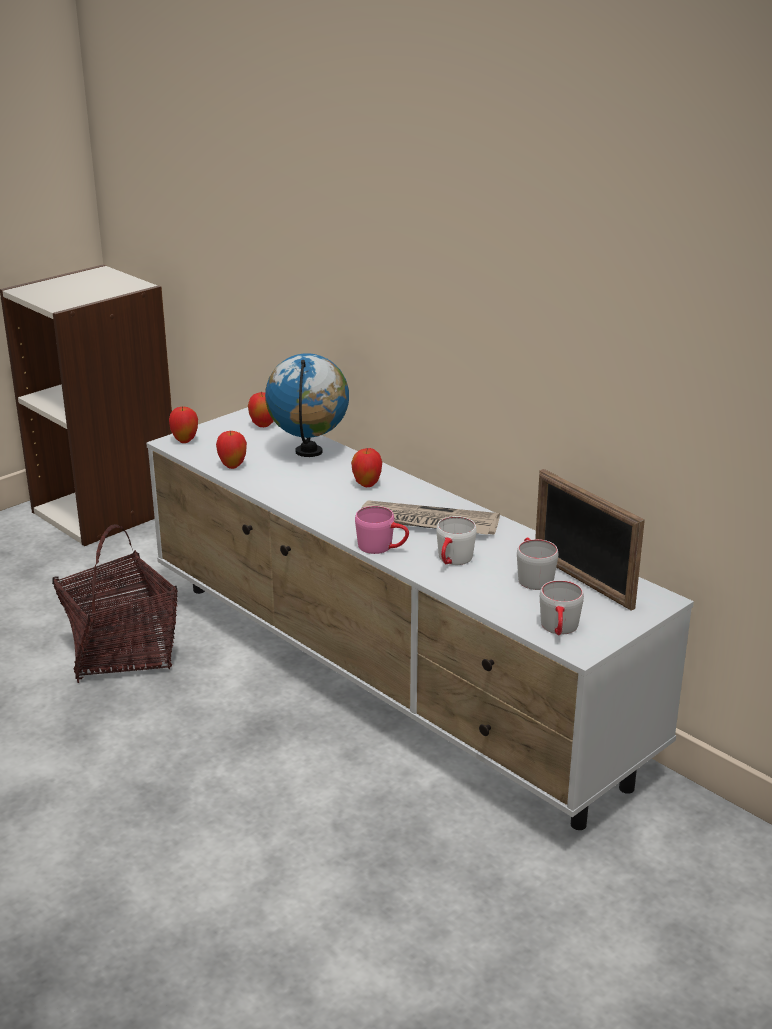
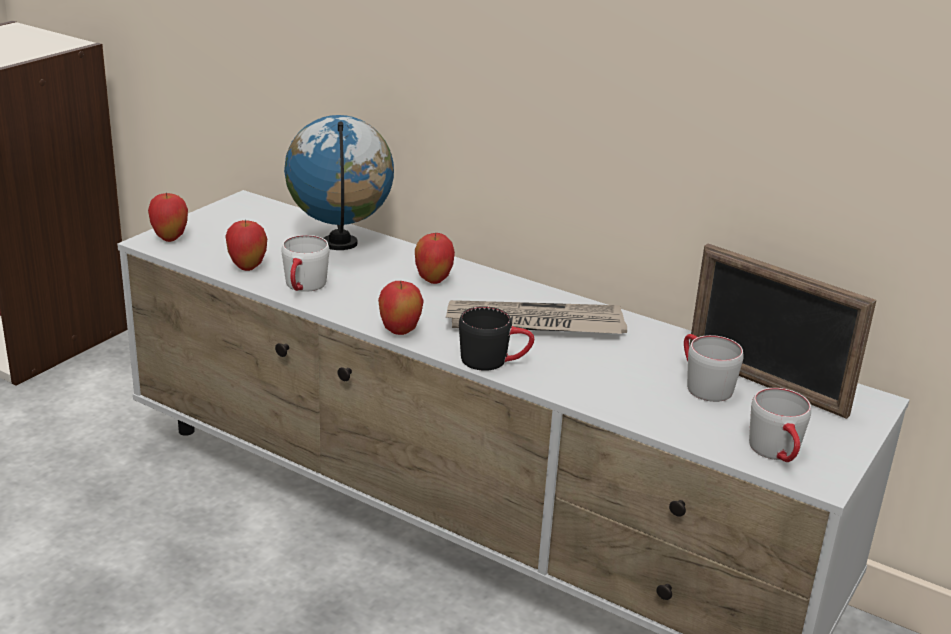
camera: 15 degrees left, 0 degrees up
(122, 652) = (106, 525): basket -> none
(263, 426) = (266, 214): apple -> apple (400, 332)
(383, 547) = (494, 361): pink mug -> black mug
(453, 561) = (593, 372): white mug -> white mug (303, 287)

